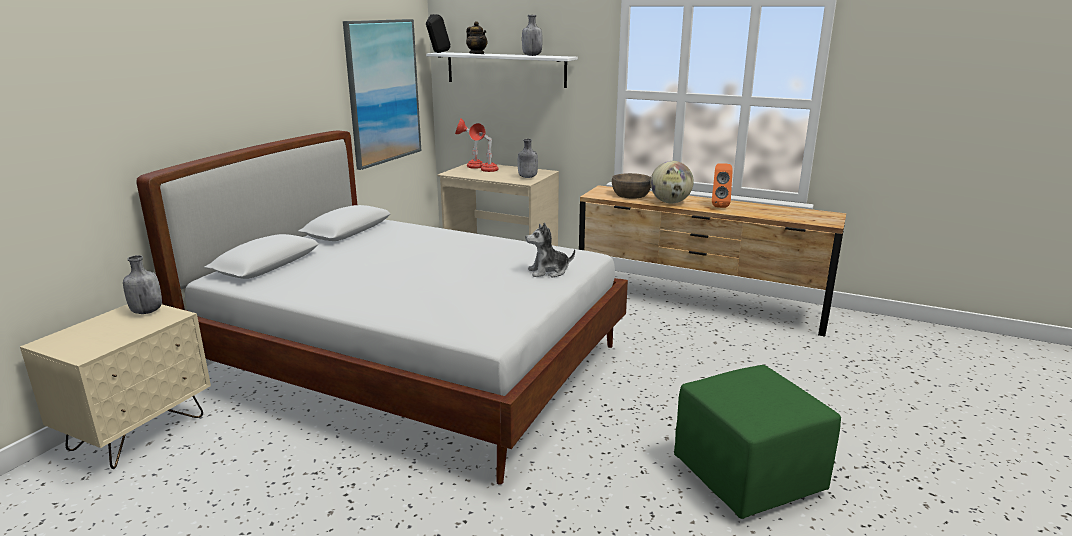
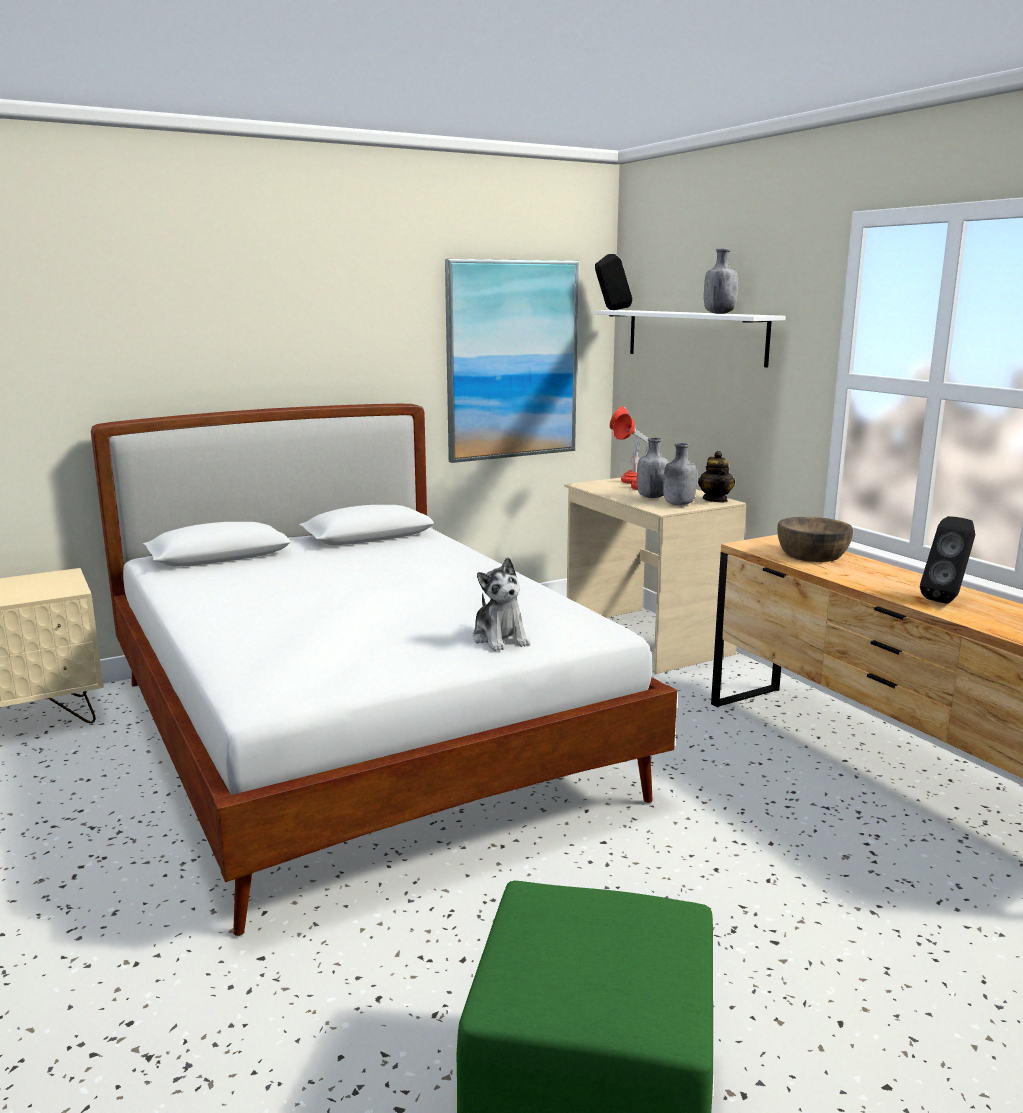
camera: 35 degrees right, 5 degrees down
(146, 311) = (59, 581): grey bottle -> grey bottle (651, 497)
(477, 54) = (654, 311): teapot -> teapot (715, 500)
(548, 271) = (500, 639): plush toy -> plush toy turned 135 degrees counterclockwise
(670, 202) = (859, 578): globe -> none
(719, 206) = (947, 599): orange speaker -> black speaker

